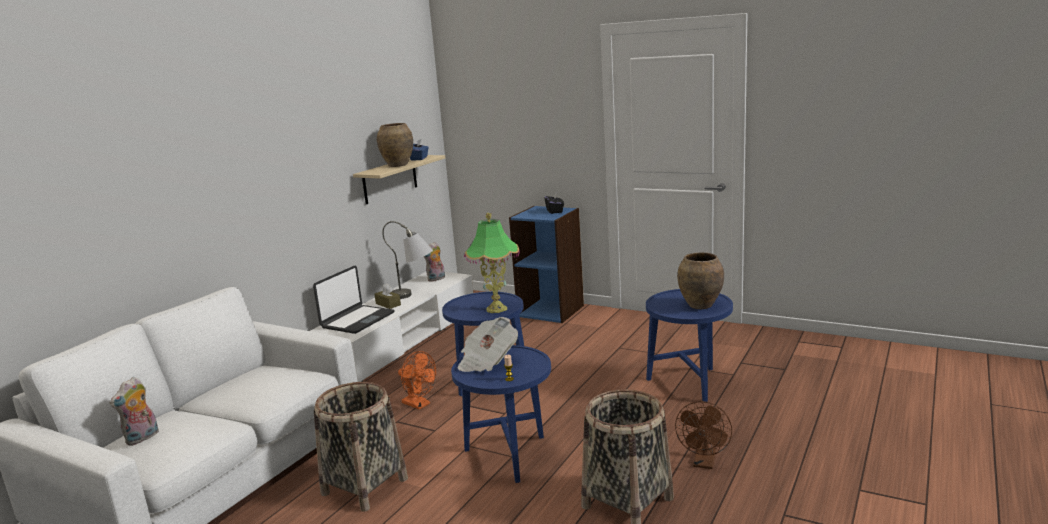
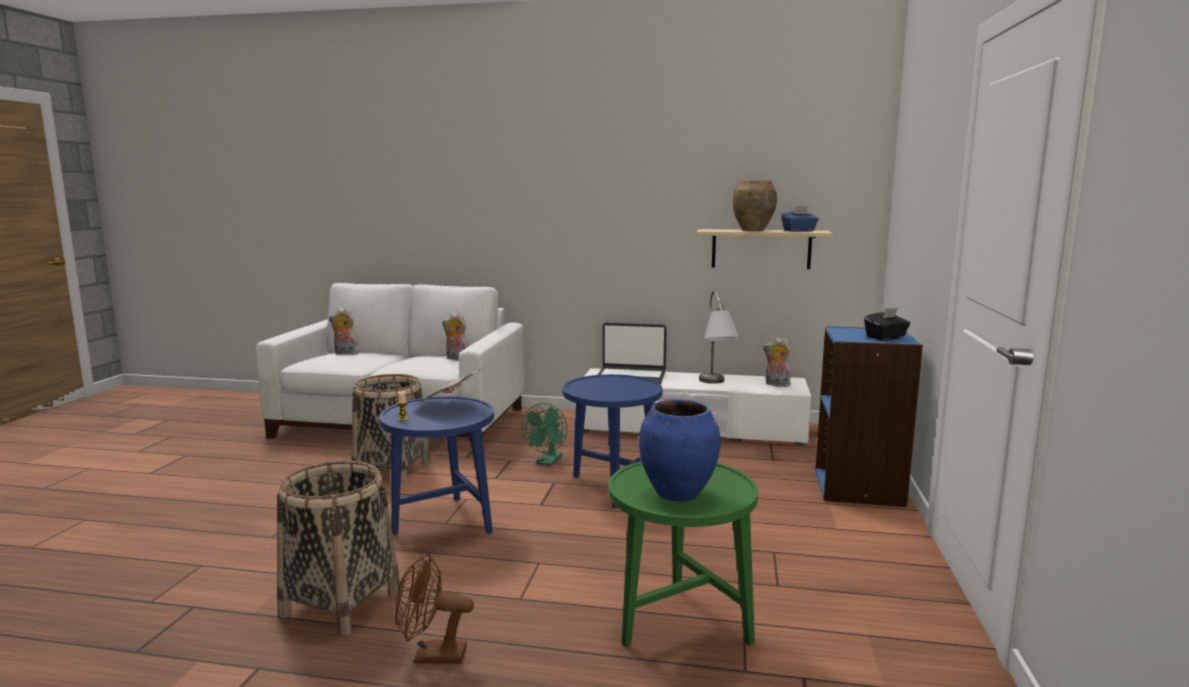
camera: 70 degrees right, 5 degrees down
(261, 373) = (456, 359): none -> plush toy
(388, 304) = (681, 380): brown tissue box -> none
(419, 404) = (547, 462): orange fan -> green fan
(496, 309) = (604, 393): table lamp -> none
(689, 384) = (679, 625): blue side table -> green side table
(700, 305) = (678, 494): brown vase -> blue vase

